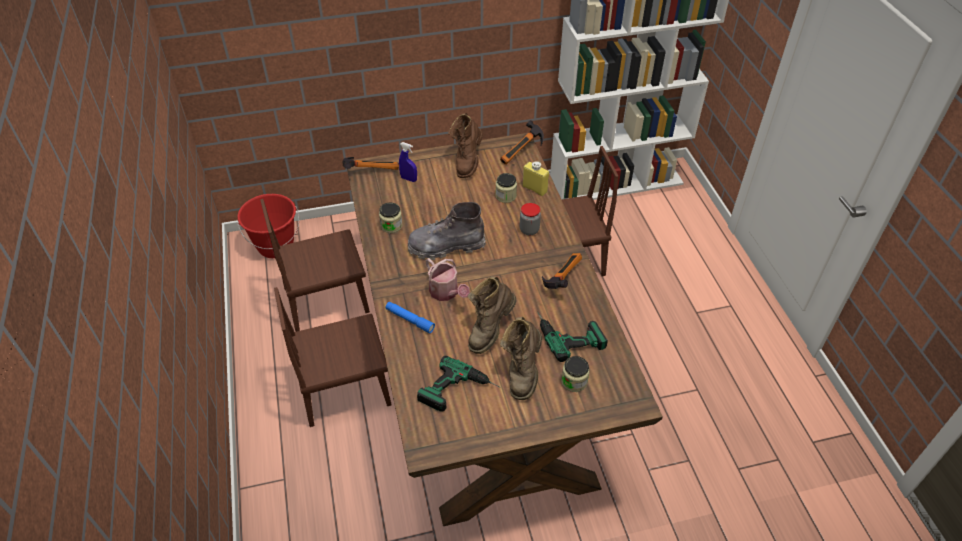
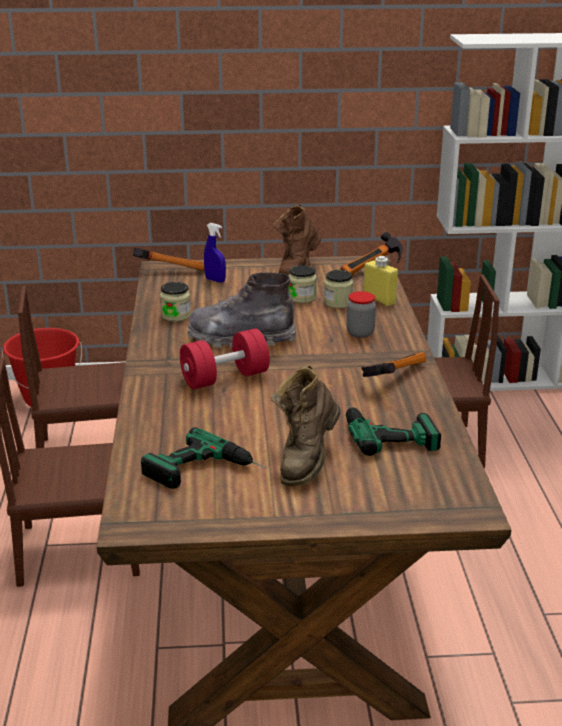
camera: 10 degrees right, 20 degrees down
(409, 320) = (164, 397): blue flashlight -> none
(446, 293) = (225, 378): watering can -> red dumbbell
(489, 330) = (273, 417): brown boot -> none
(574, 381) = (381, 478): jar -> jar (302, 297)

